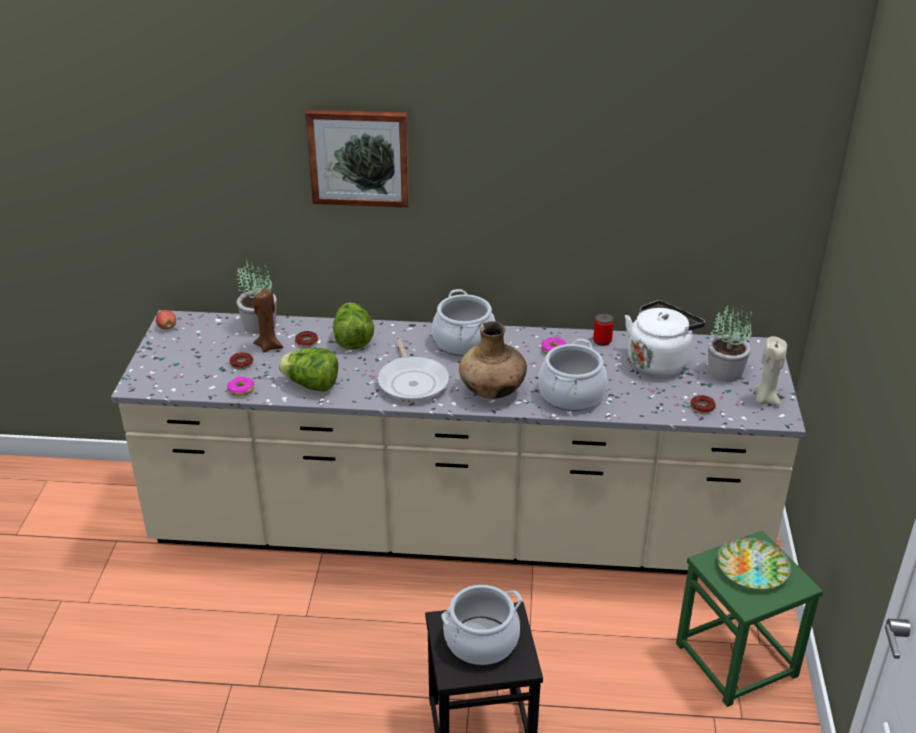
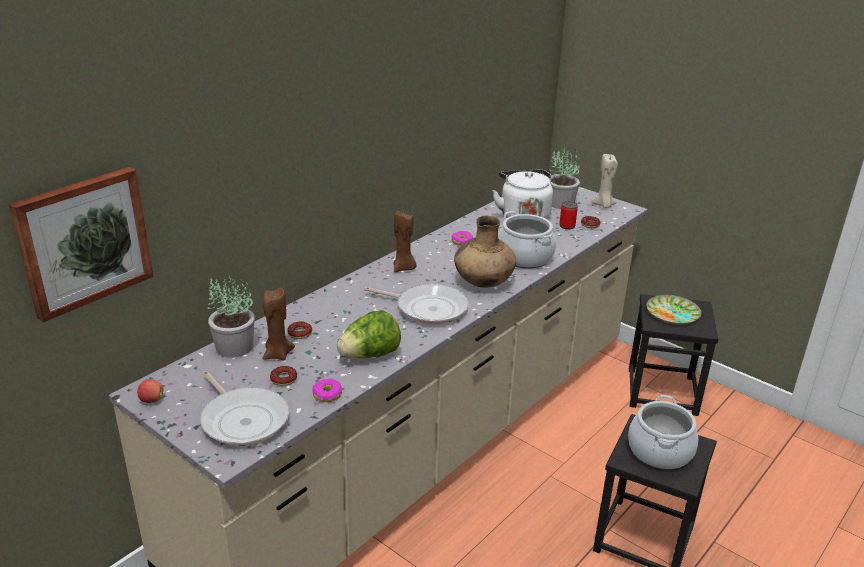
camera: 55 degrees left, 5 degrees down
(180, 371) = (243, 419): none -> frying pan
(352, 340) = (330, 311): lettuce -> none
(359, 157) = (292, 120): picture -> picture (83, 241)
(463, 342) = (404, 268): cooking pot -> brown candle
(602, 341) = (474, 222): can -> can (567, 226)
(737, 659) = (662, 391): green stool -> black stool

